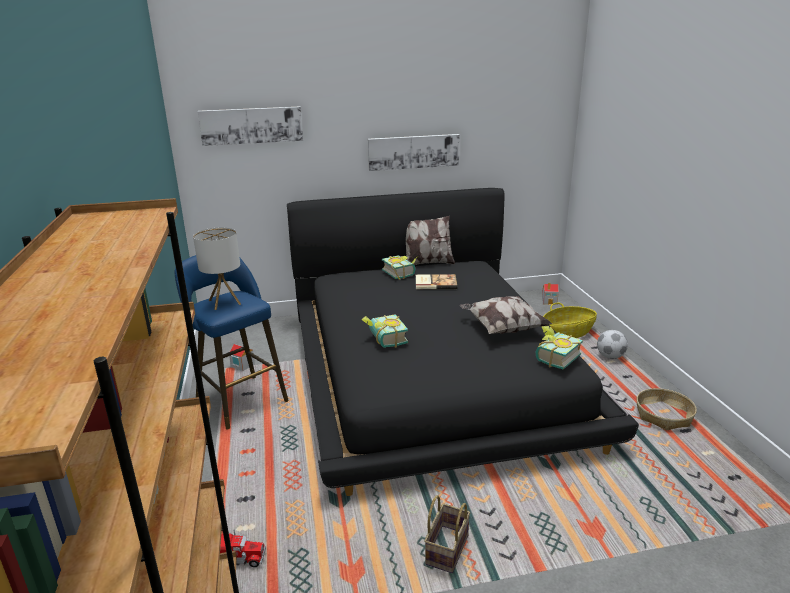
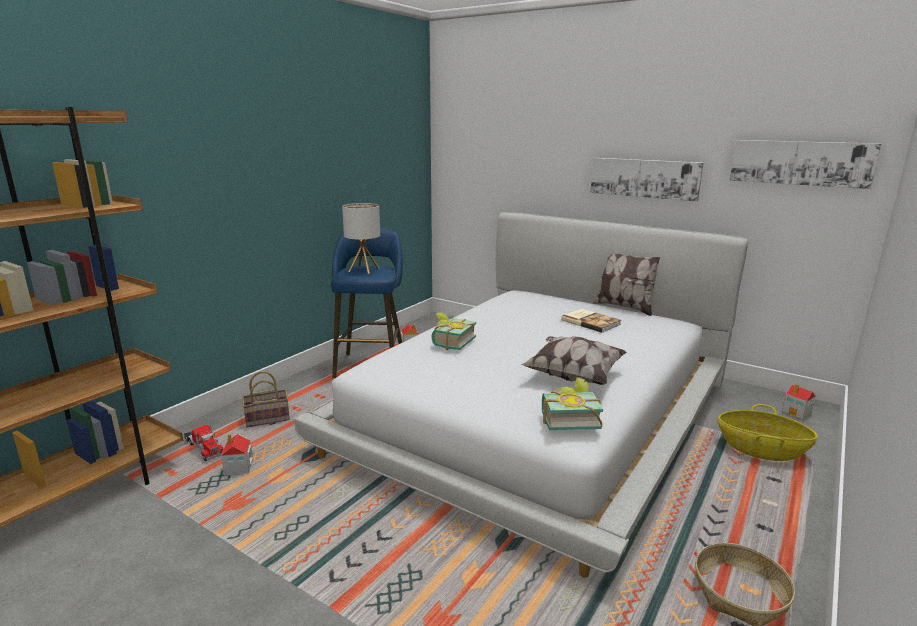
camera: 45 degrees right, 5 degrees down
(251, 125) = (490, 134): picture -> picture (800, 163)
(298, 549) = (238, 468): none -> toy house
(401, 273) = (577, 306): book -> none
(431, 372) = (537, 413): black bed -> white bed
(446, 548) = (309, 536): basket -> basket (268, 418)
(610, 356) = (780, 498): football -> none

